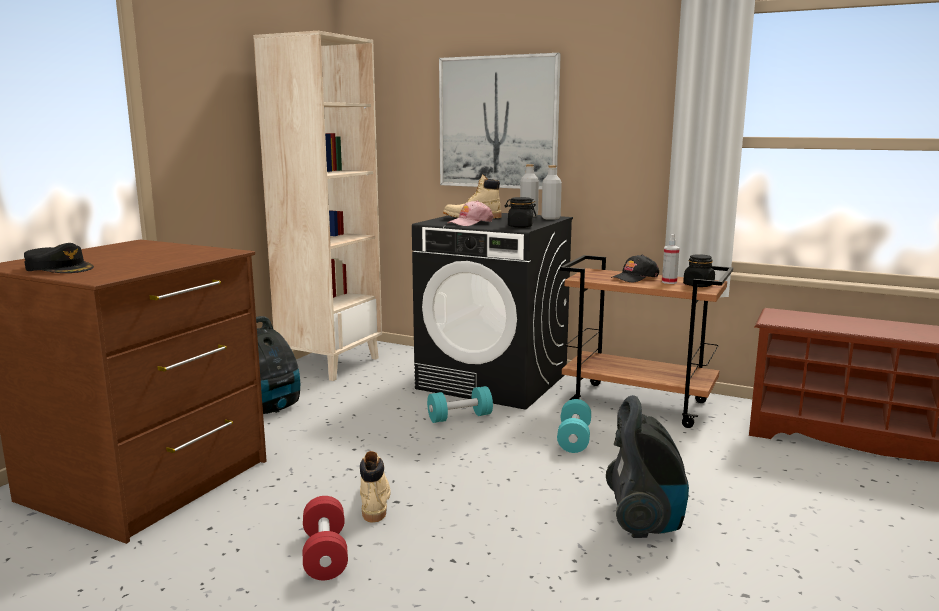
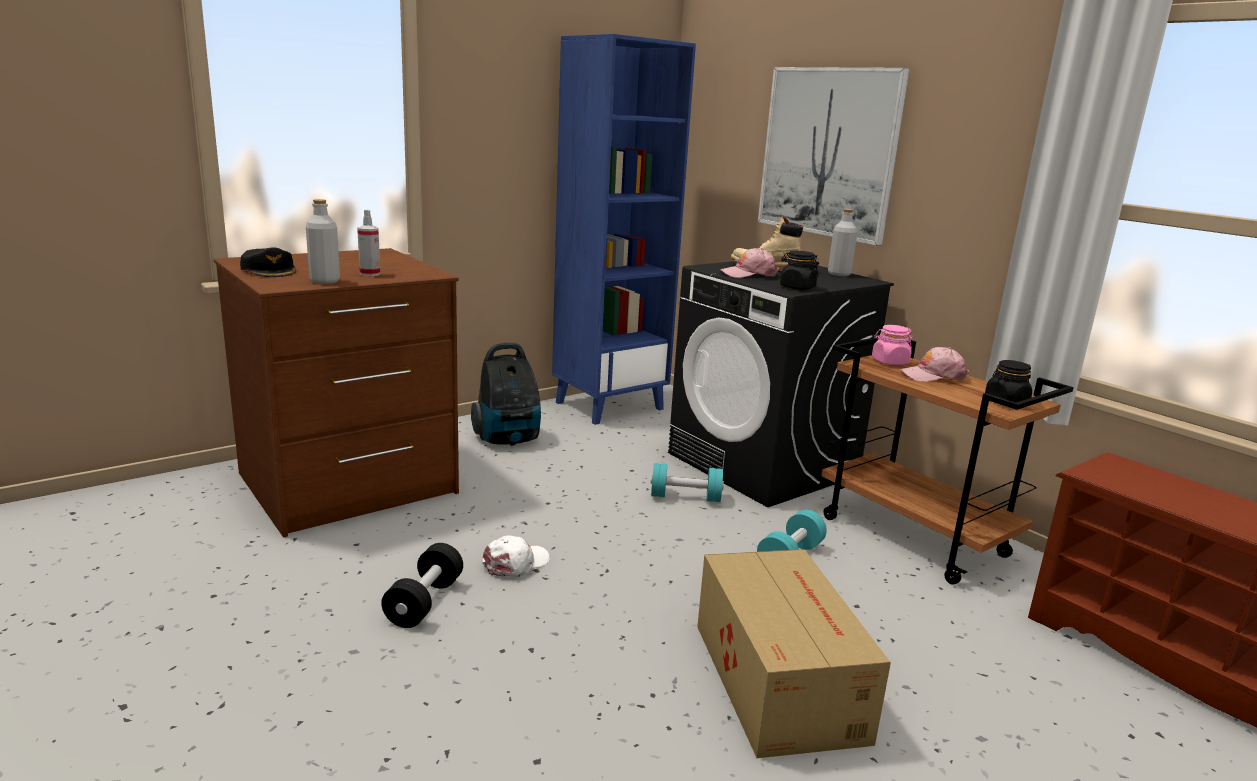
camera: 25 degrees right, 5 degrees up
(325, 554) = (424, 602): red dumbbell -> black dumbbell
(330, 364) = (609, 405): beige bookcase -> blue bookcase
(374, 501) = (516, 563): beige boot -> white cap
(551, 218) = (859, 281): grey bottle -> grey bottle (325, 281)
(597, 274) = (889, 362): none -> pink jar
(634, 278) = (932, 375): black cap -> pink cap
(644, 520) = (778, 678): vacuum cleaner -> cardboard box
(669, 282) = (971, 390): spray bottle -> spray bottle (370, 274)

